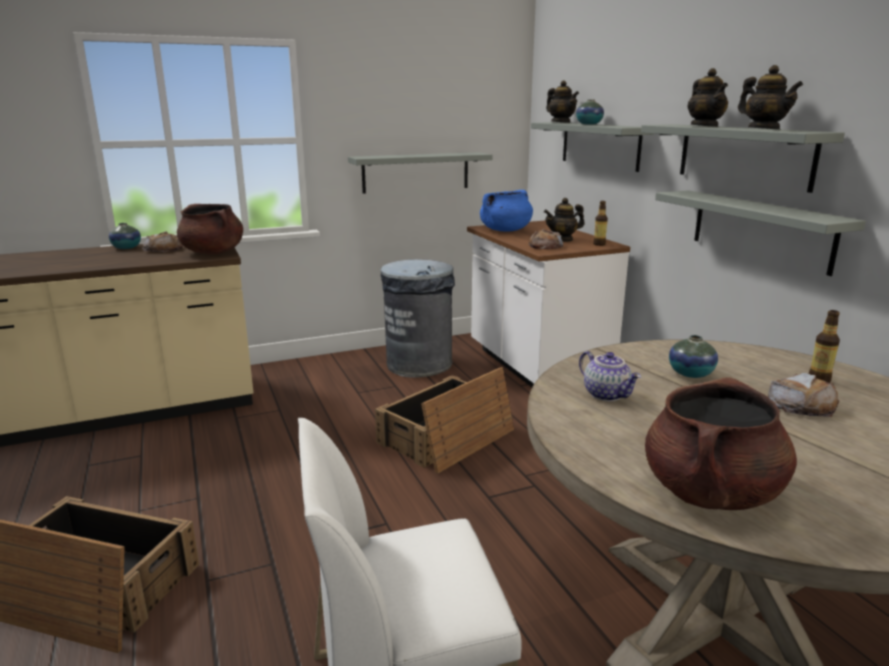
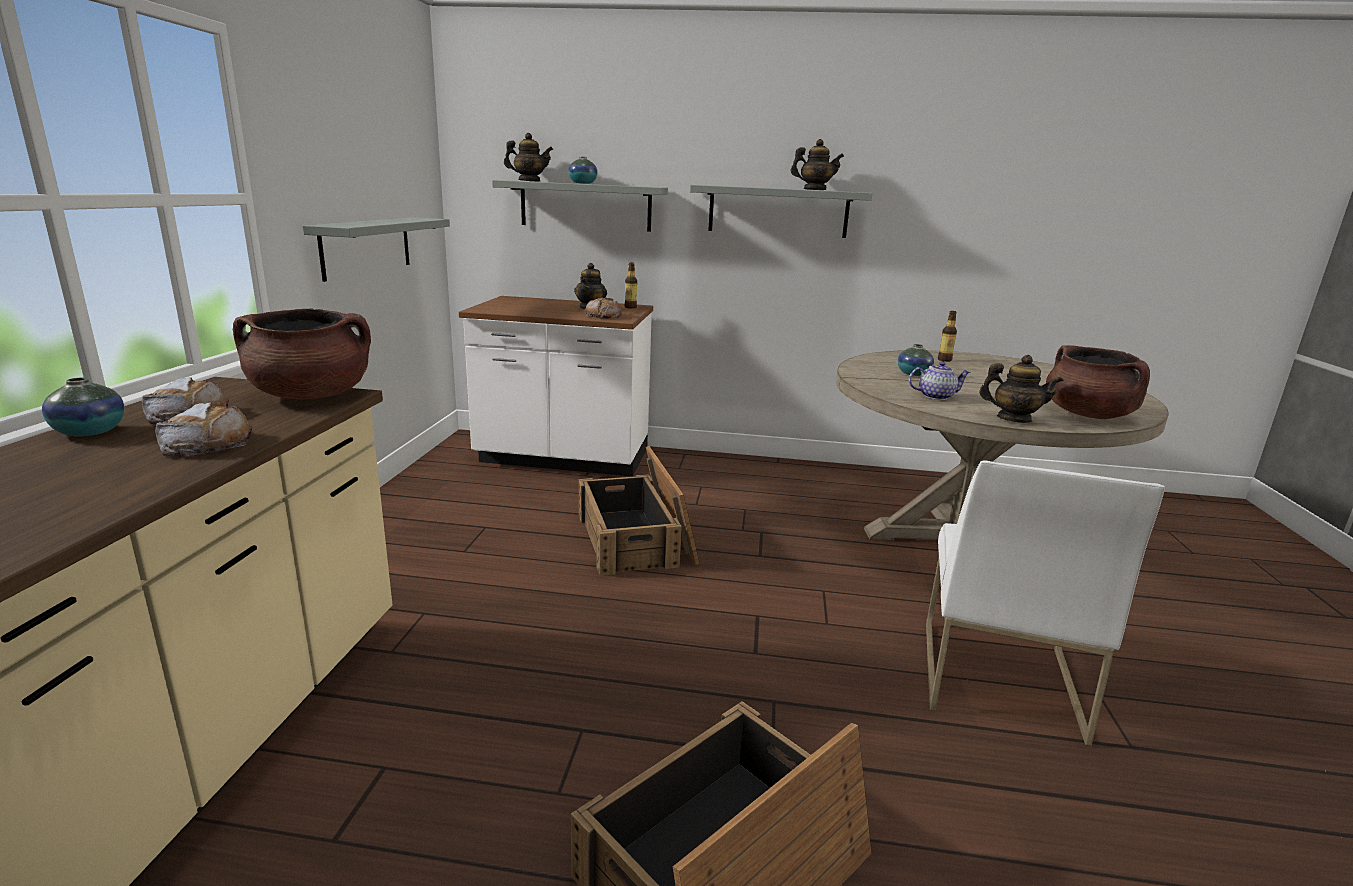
camera: 60 degrees left, 0 degrees up
(419, 364) = (454, 499): grey trash can -> none
(505, 230) = (513, 309): blue cooking pot -> none
(705, 126) = (753, 187): teapot -> teapot (1013, 419)
(760, 230) = (801, 271): grey shelf -> none
(801, 404) = (977, 372): bread -> bread (207, 443)

